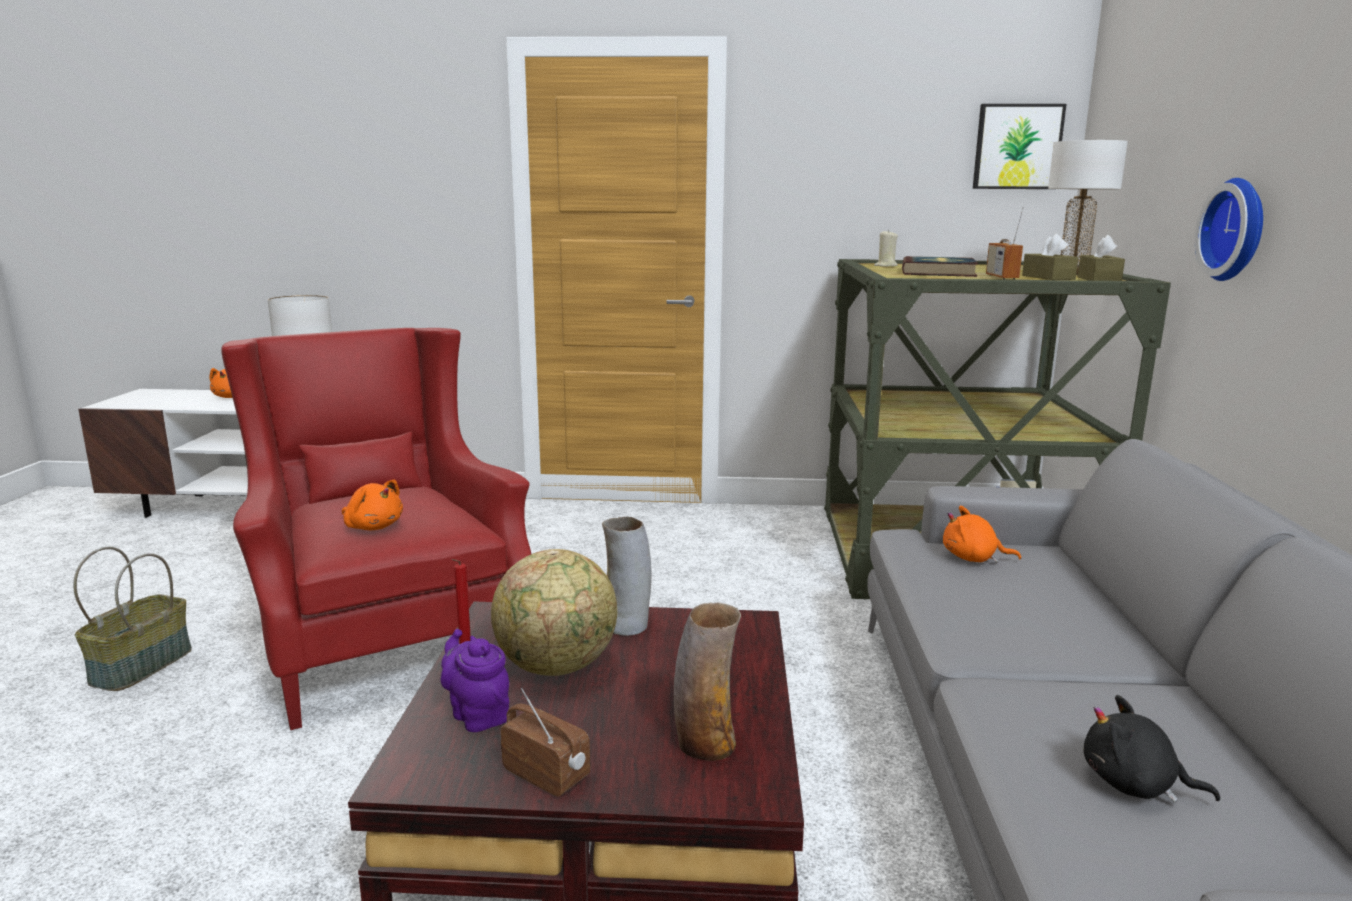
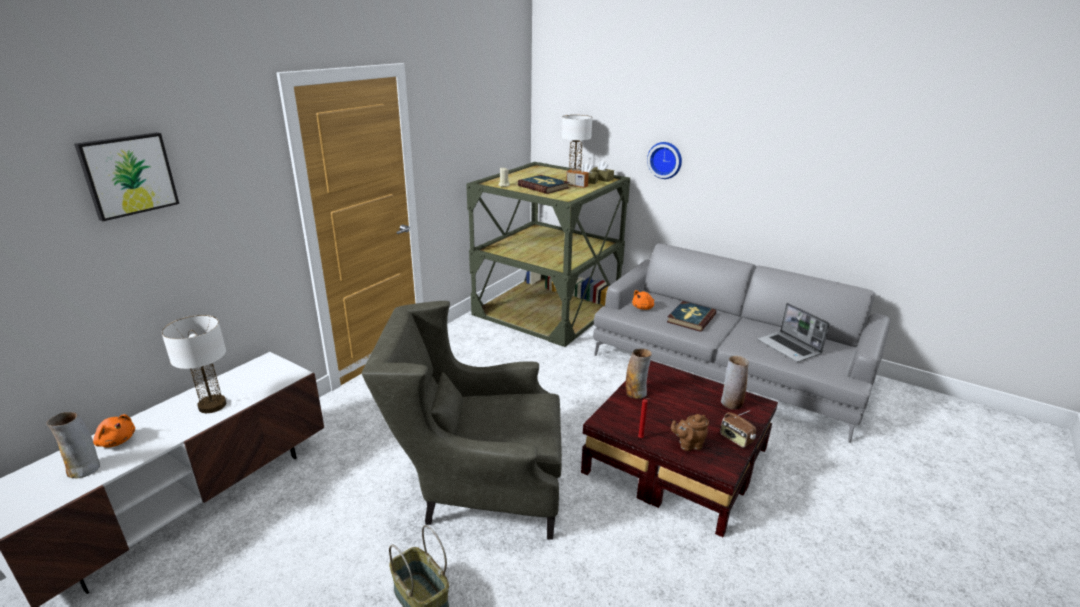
camera: 60 degrees left, 10 degrees up
(185, 400) = (85, 469): none -> vase
(373, 527) = (524, 423): orange plush toy -> none
(387, 638) = (478, 487): red armchair -> grey armchair
(477, 714) = (688, 445): purple teapot -> brown teapot
(547, 774) = (735, 439): radio -> radio turned 105 degrees counterclockwise
(557, 667) = (661, 418): globe -> none
(1017, 147) = (514, 110): picture -> picture (128, 175)
(1027, 613) = (690, 318): none -> book
(1134, 785) = (789, 348): black plush toy -> laptop

